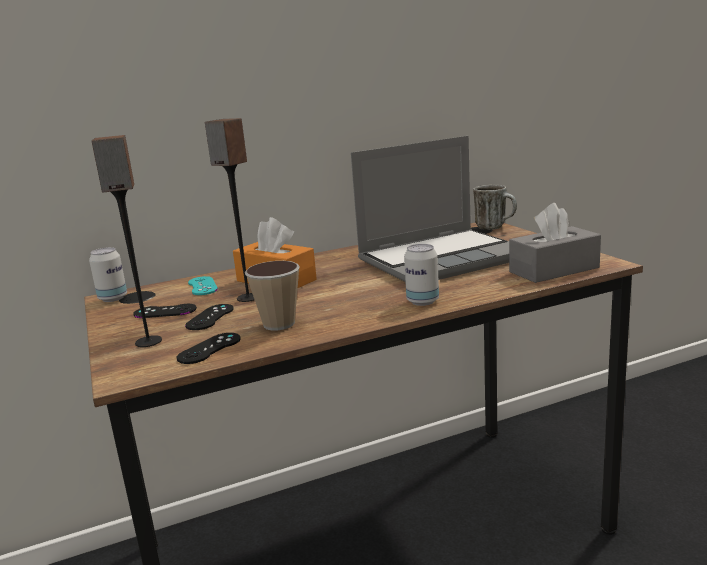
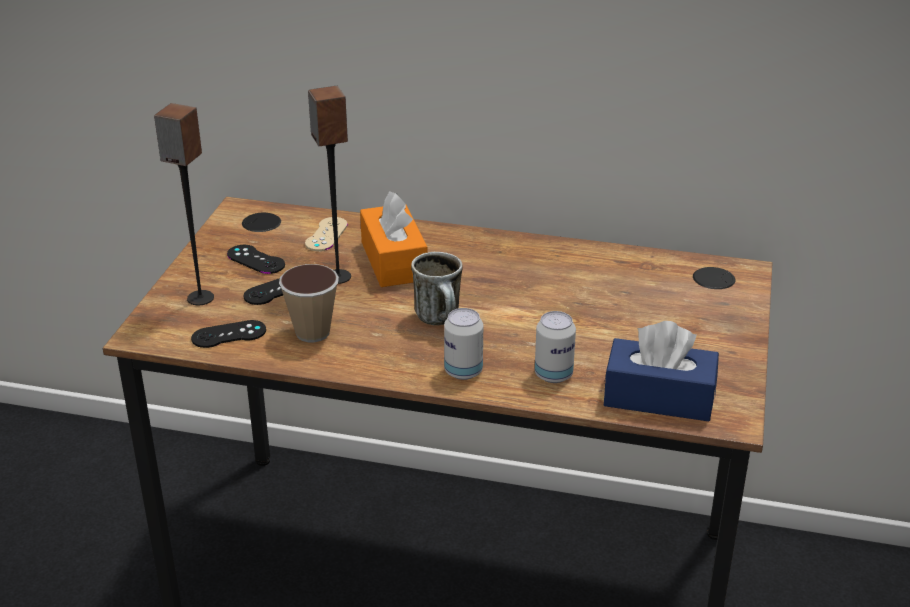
camera: 35 degrees right, 15 degrees up
(113, 298) = (240, 214): can -> can (553, 375)
(202, 286) = (326, 234): turquoise game controller -> beige game controller
(442, 259) = (588, 312): laptop -> none
(495, 227) = (739, 283): mug -> mug (441, 320)
(554, 270) = (659, 397): grey tissue box -> blue tissue box

